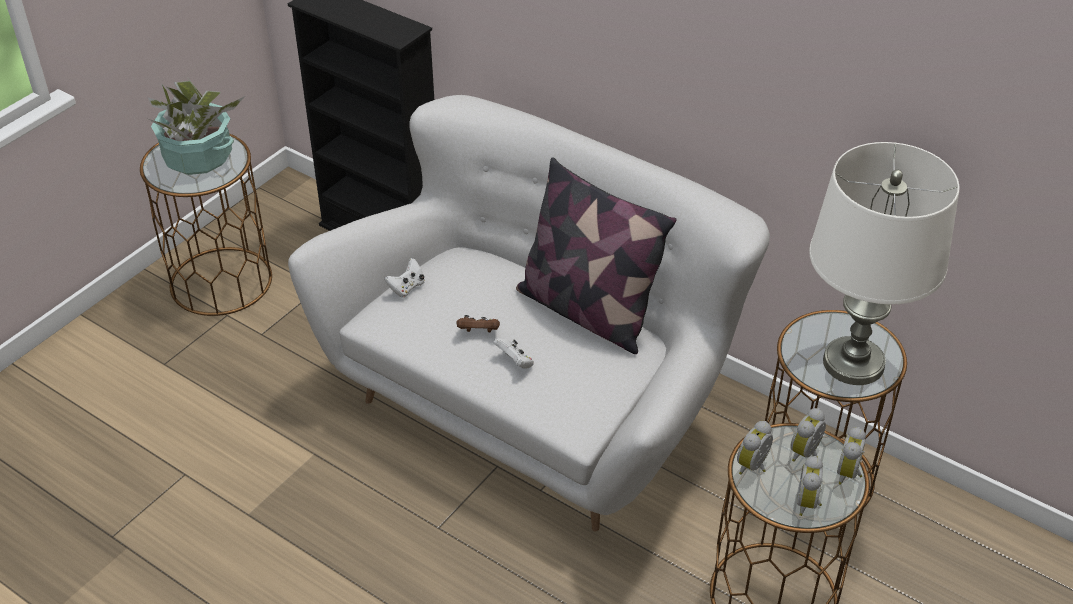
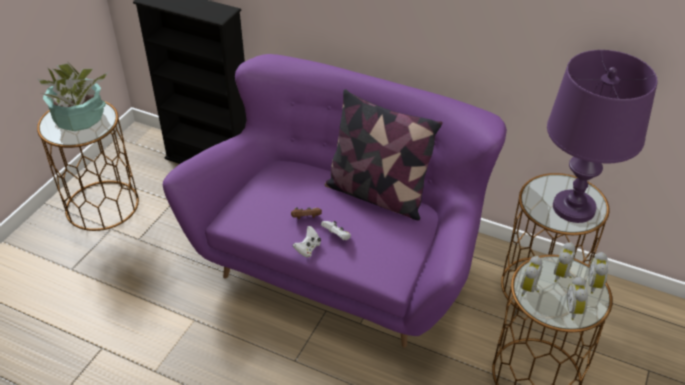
camera: 10 degrees left, 0 degrees up
(407, 287) = (247, 193): white game controller -> white game controller (308, 249)
(535, 401) = (342, 262): white sofa -> purple sofa
(853, 363) = (573, 208): white table lamp -> purple table lamp

